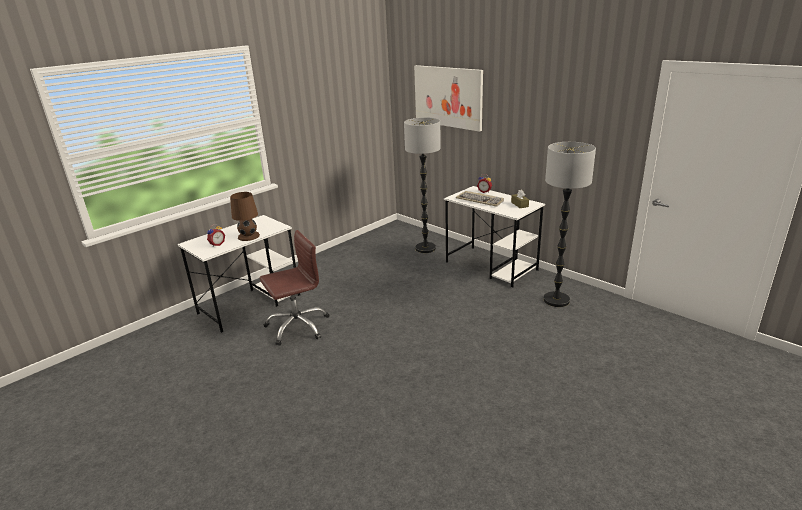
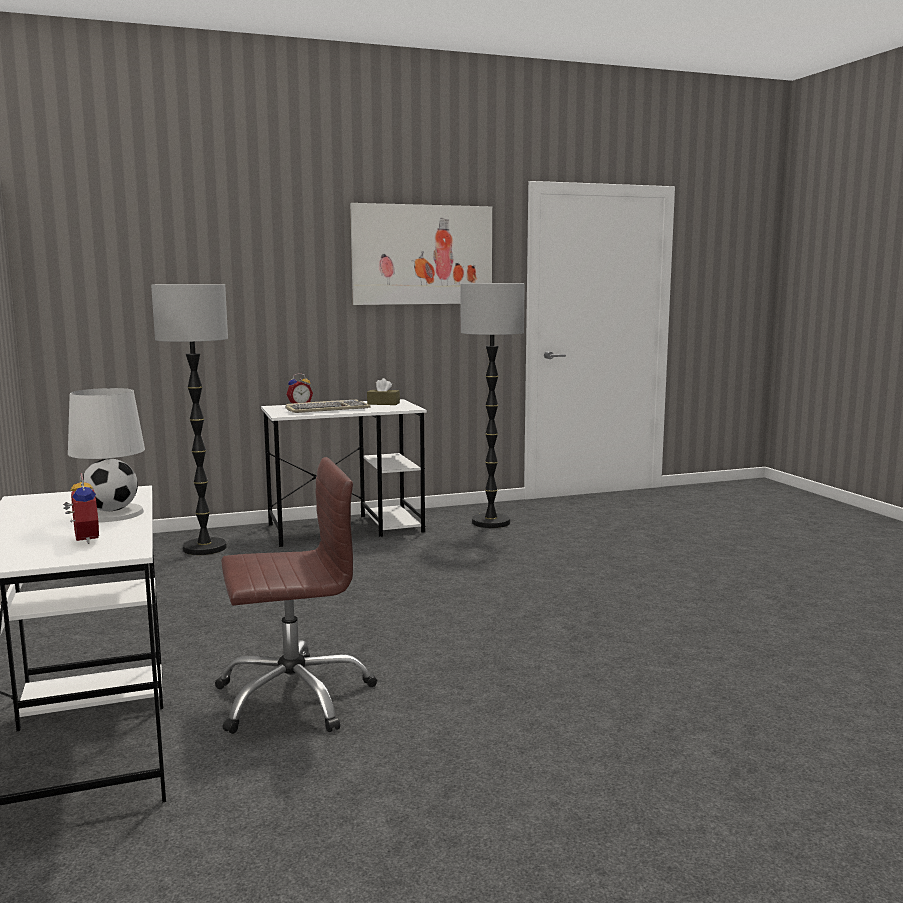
camera: 65 degrees left, 15 degrees down
(249, 236) = (111, 513): brown table lamp -> white table lamp
(297, 326) = (293, 697): brown office chair -> brown office chair turned 75 degrees clockwise
(448, 97) = (184, 252): picture -> picture (422, 255)

